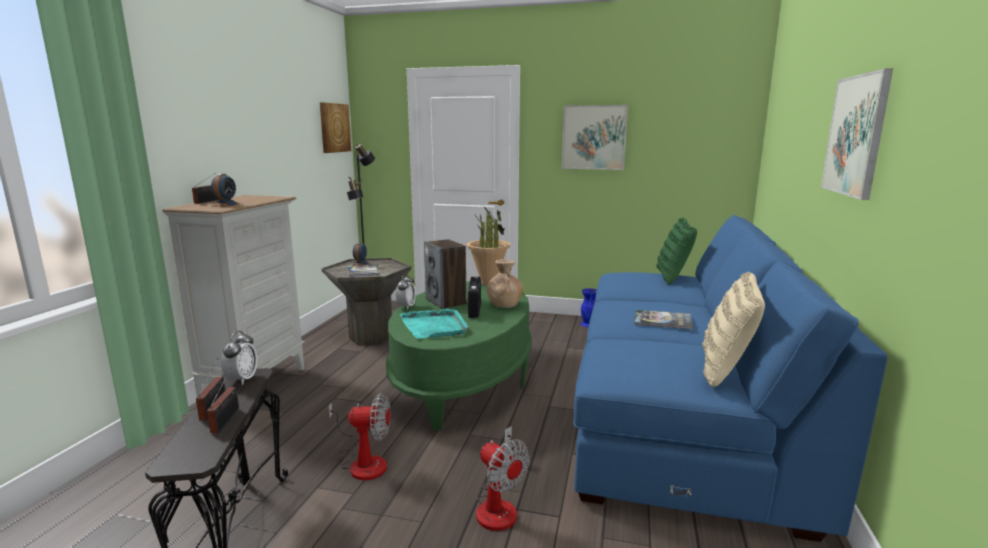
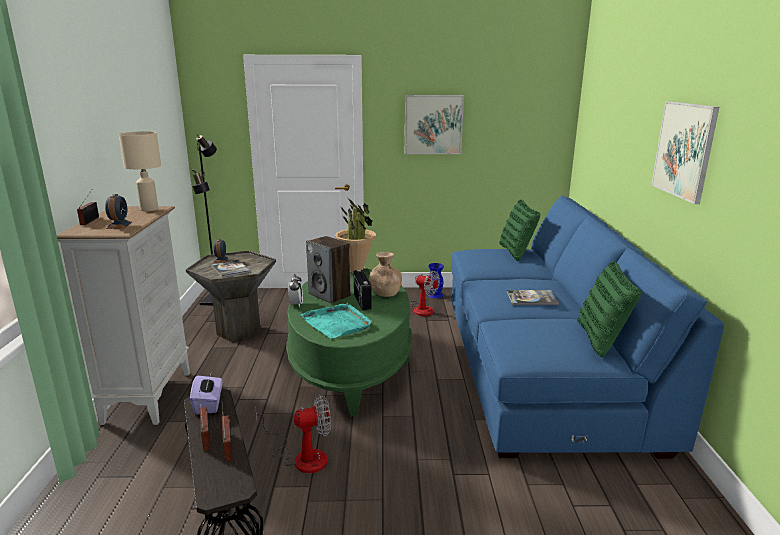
camera: 15 degrees left, 5 degrees up
(242, 380) = (209, 404): alarm clock -> purple tissue box
(269, 197) = (149, 209): none -> beige table lamp
(334, 128) = (171, 118): picture -> none
(499, 505) = (438, 473): fan -> fan (422, 308)
(725, 370) = (601, 341): beige pillow -> green pillow

